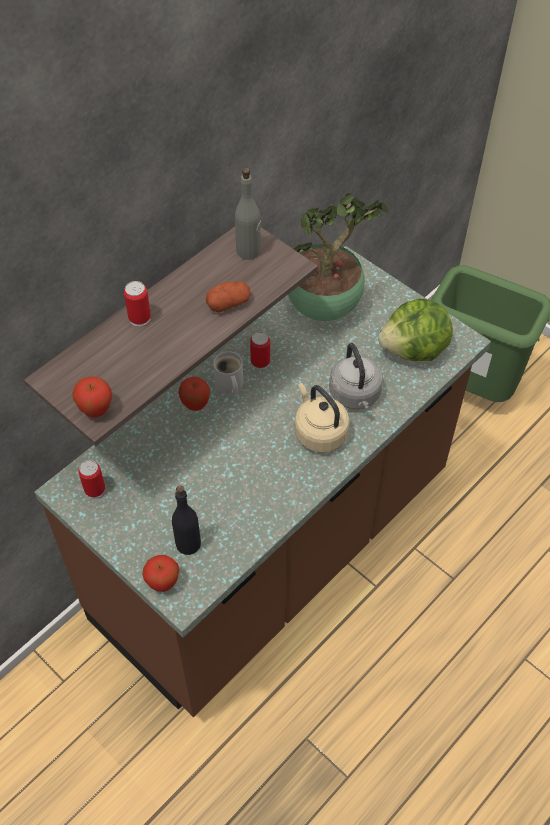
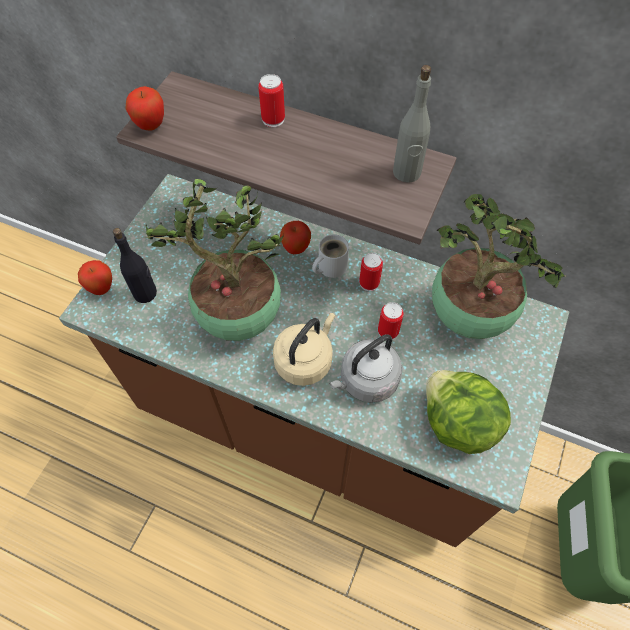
camera: 70 degrees right, 5 degrees up
(95, 489) = (180, 210): can -> can (388, 331)
(228, 303) = (324, 178): potato -> none
(253, 472) = (237, 318): none -> potted plant

